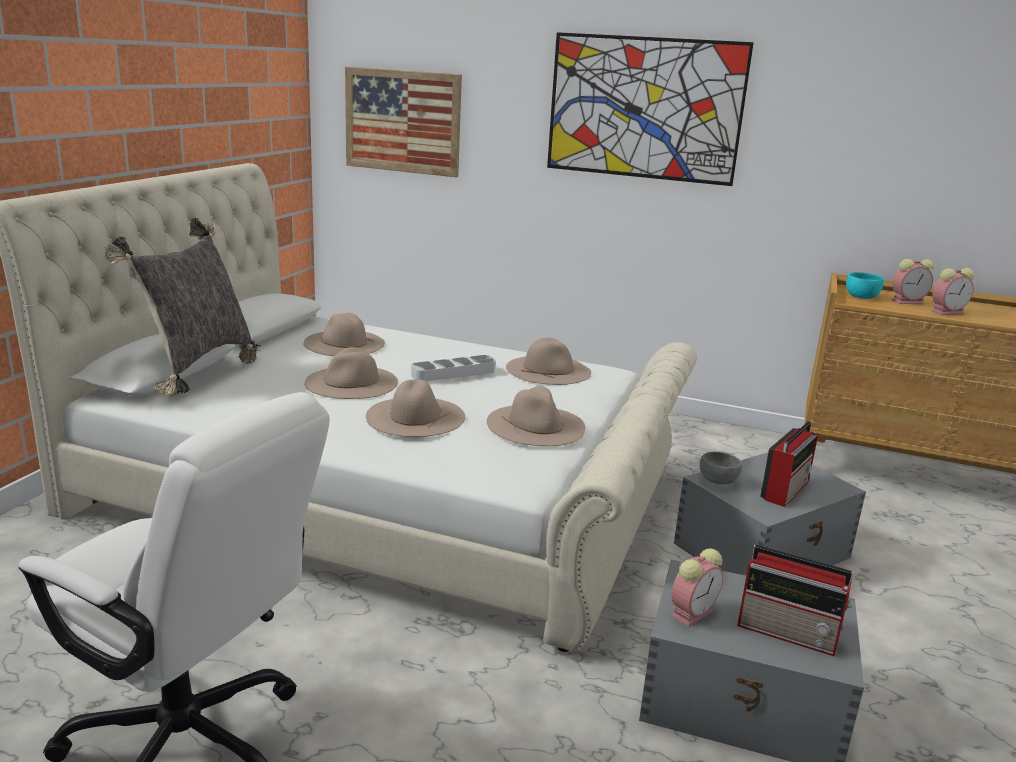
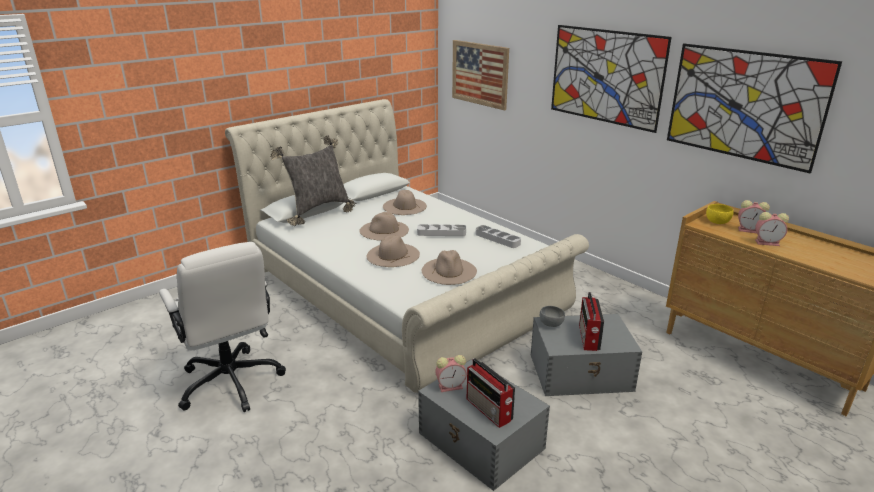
camera: 30 degrees right, 5 degrees up
(548, 370) = (497, 239): beige hat -> grey tray
(786, 489) = (588, 338): radio -> radio turned 120 degrees clockwise
(861, 297) = (717, 221): turquoise bowl -> yellow bowl
(868, 133) = (744, 105): none -> picture

